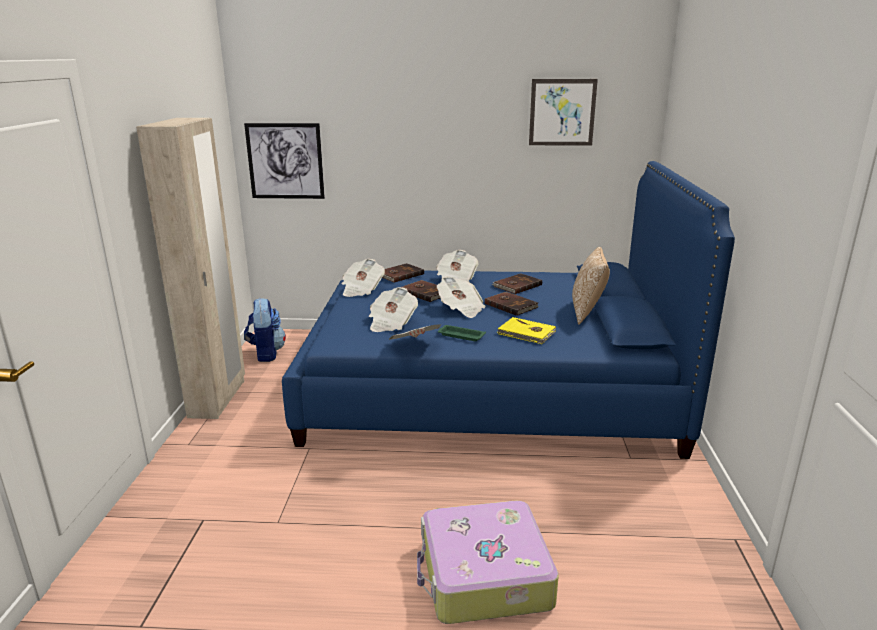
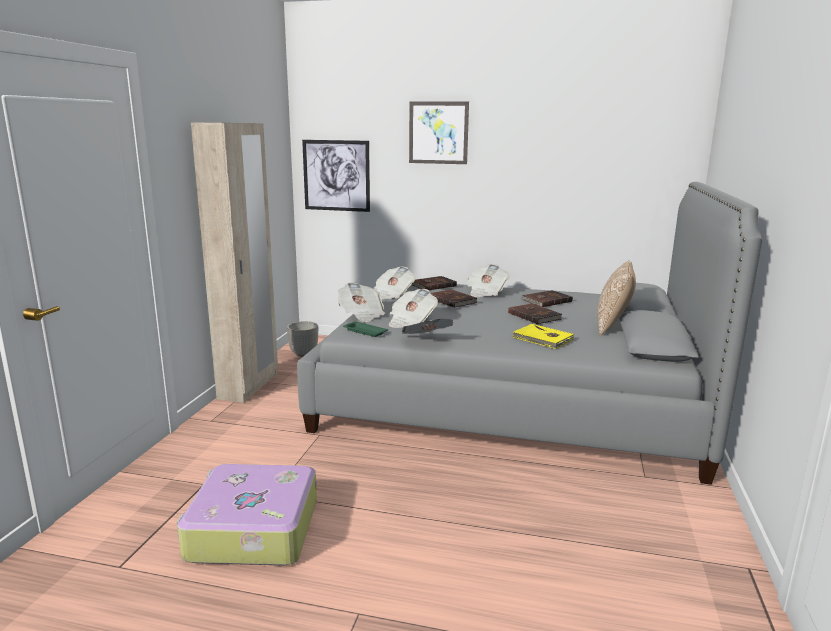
camera: 10 degrees right, 5 degrees down
(266, 353) = (303, 353): backpack -> planter
(460, 335) = (475, 336): green tray -> green tray (364, 331)
(461, 309) = (483, 315): newspaper -> newspaper (361, 315)
(483, 576) = (459, 567): suitcase -> suitcase (252, 530)
(489, 385) = (510, 397): blue bed -> grey bed
(562, 112) = (603, 133): picture -> picture (438, 133)

